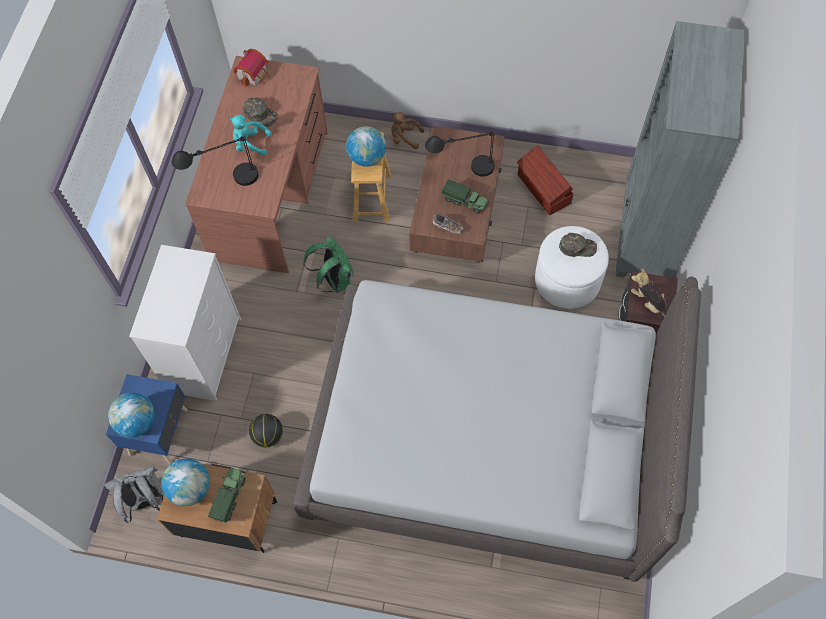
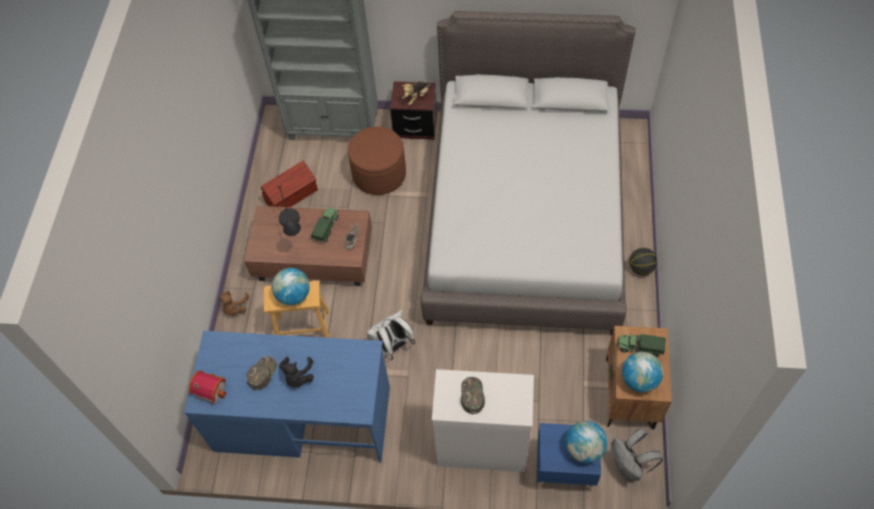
camera: 95 degrees left, 5 degrees down
(224, 182) = (345, 392): black table lamp -> none
(250, 144) = (298, 377): turquoise plush toy -> black plush toy
(268, 436) = (551, 376): basketball -> basketball (641, 268)
(271, 194) = (302, 418): brown desk -> blue desk
(334, 280) = (393, 346): green backpack -> white backpack
(567, 280) = (379, 174): white ottoman -> brown ottoman
(577, 247) = (369, 144): green cap -> green cap (472, 395)

